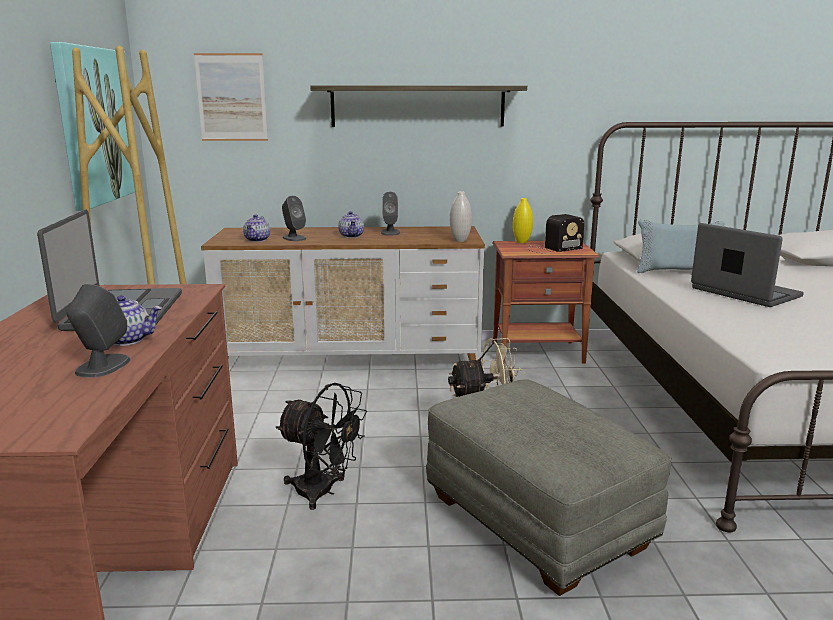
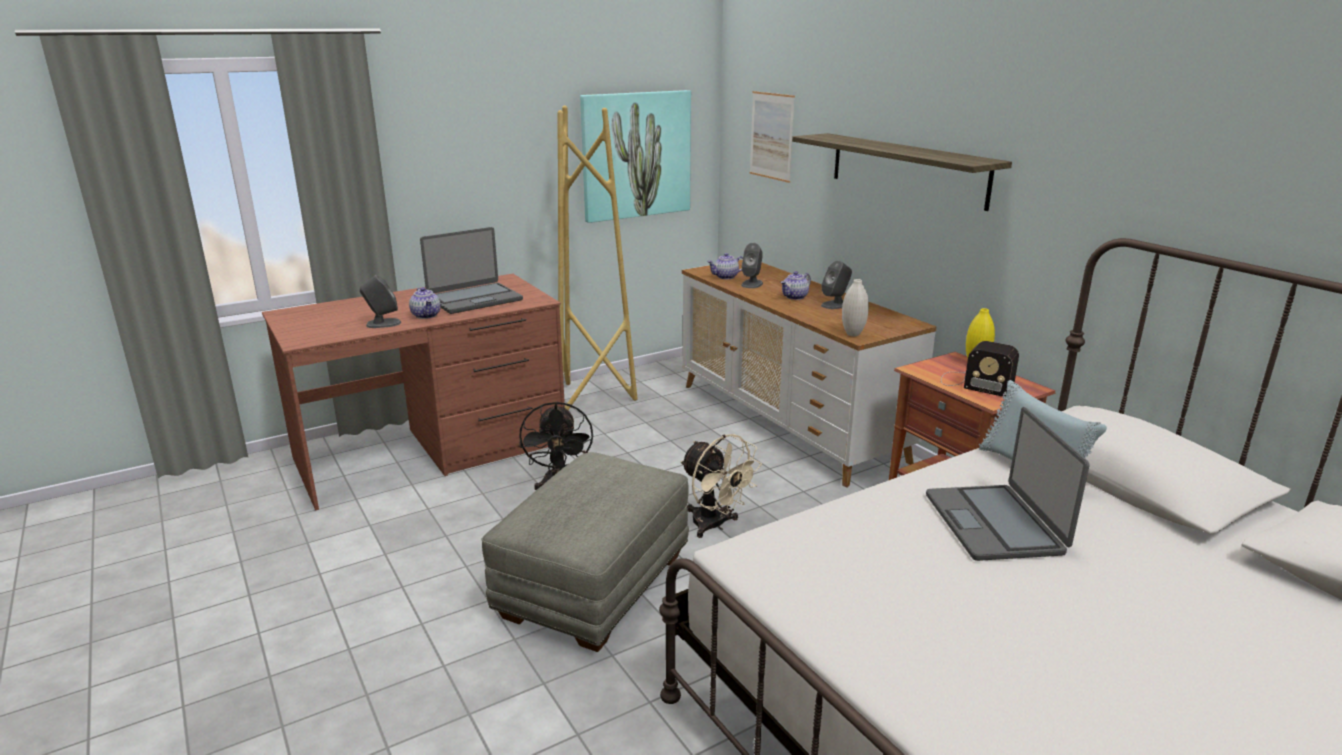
camera: 60 degrees right, 5 degrees up
(744, 293) = (995, 523): laptop -> laptop turned 150 degrees clockwise

